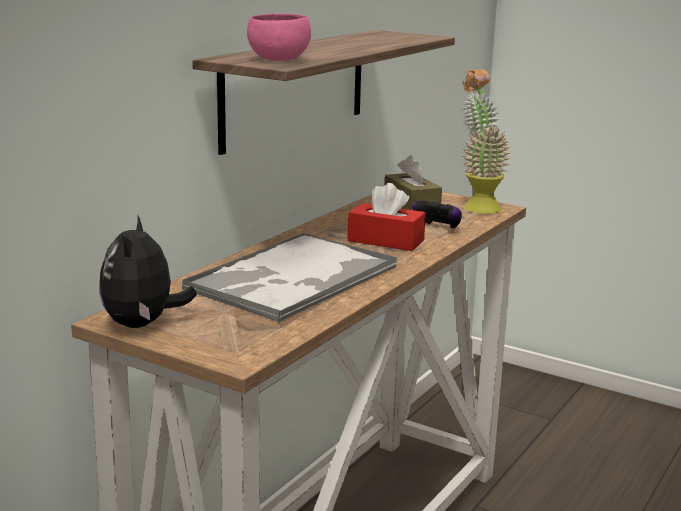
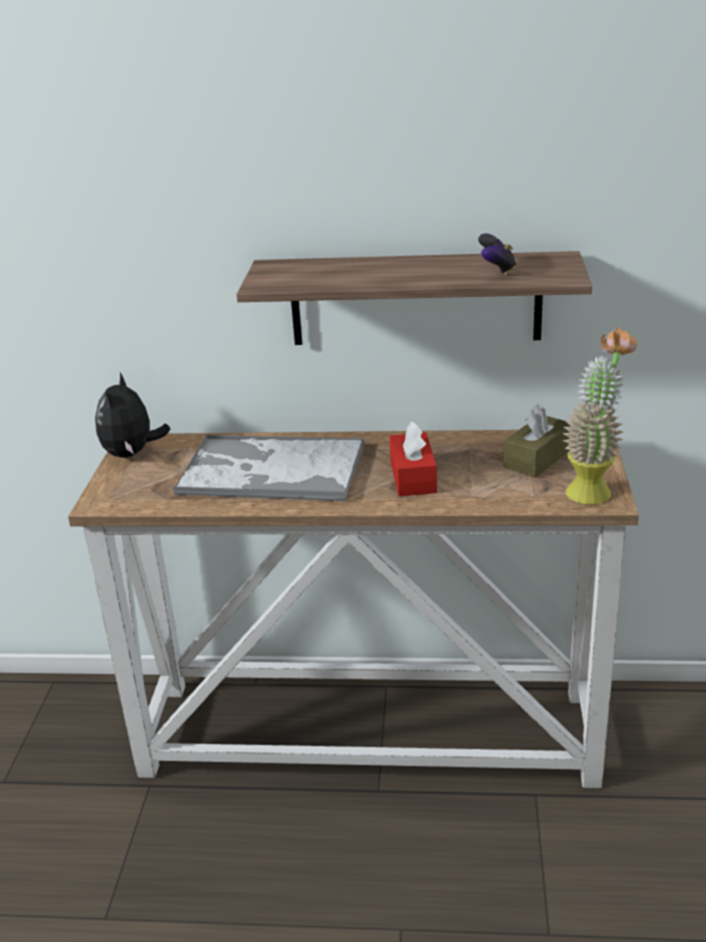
camera: 65 degrees right, 10 degrees up
(143, 324) = (132, 454): plush toy -> plush toy turned 60 degrees counterclockwise
(277, 60) = (285, 278): pink bowl -> none
(438, 228) = (484, 489): game controller -> game controller (497, 270)

